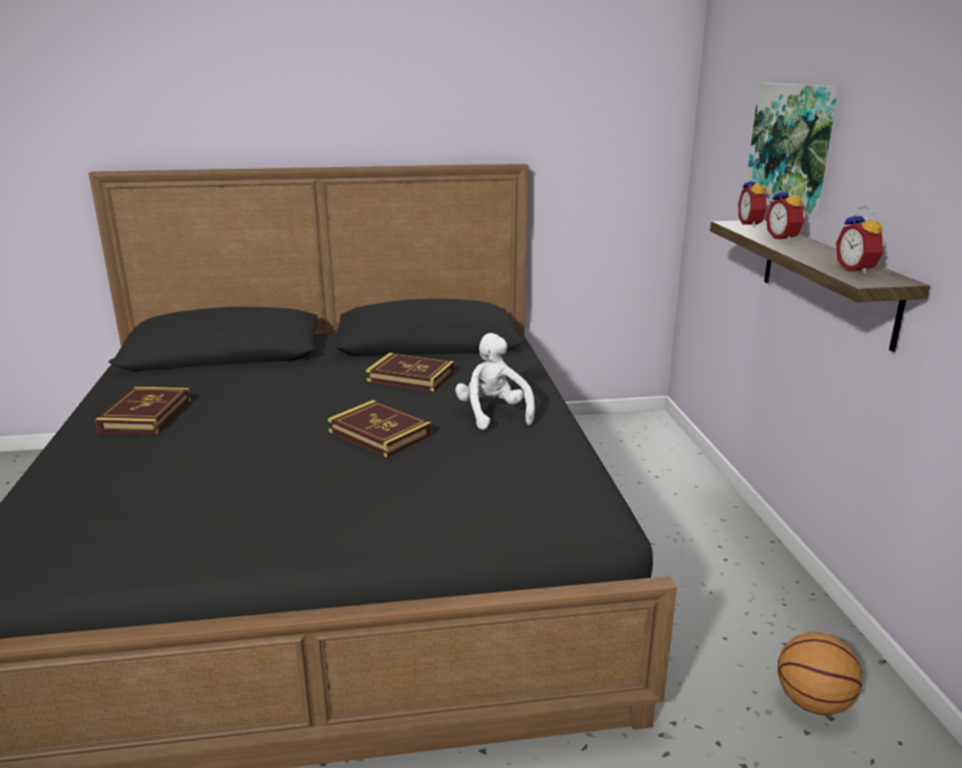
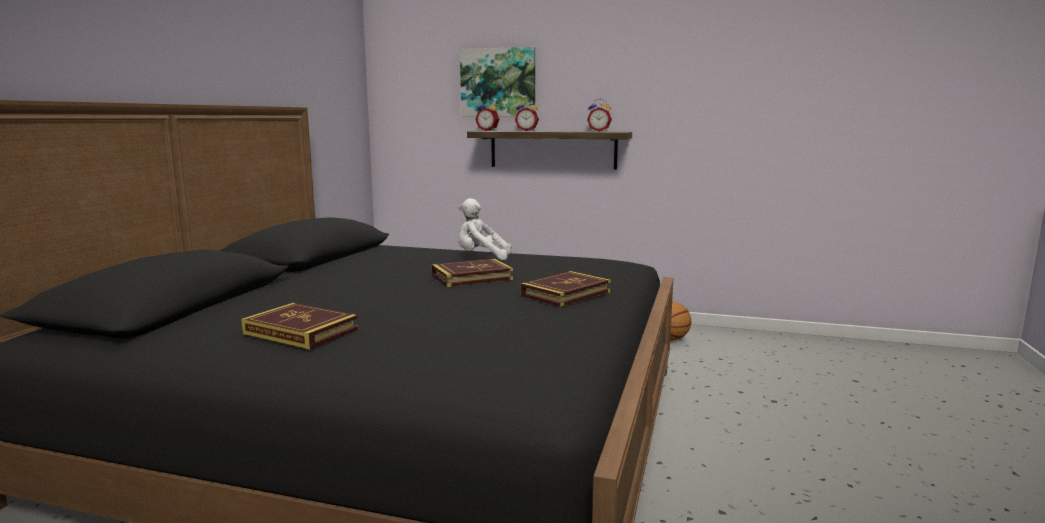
camera: 65 degrees left, 10 degrees down
(411, 377) = (382, 263): book -> book (566, 294)

